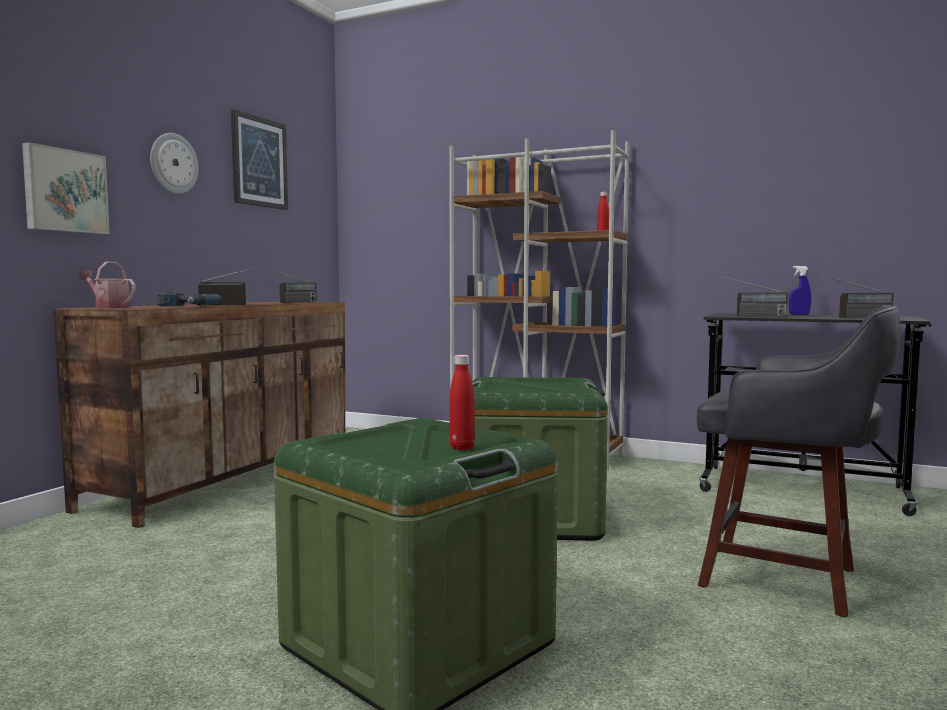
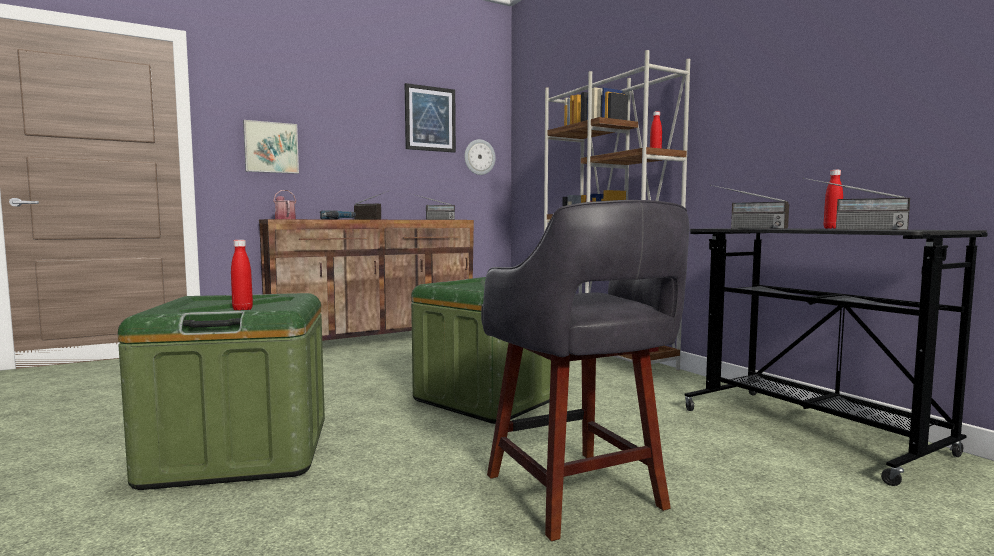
camera: 35 degrees right, 0 degrees up
(173, 163) = (353, 125): wall clock -> wall clock (479, 157)
(799, 314) = (832, 228): blue spray bottle -> red bottle

